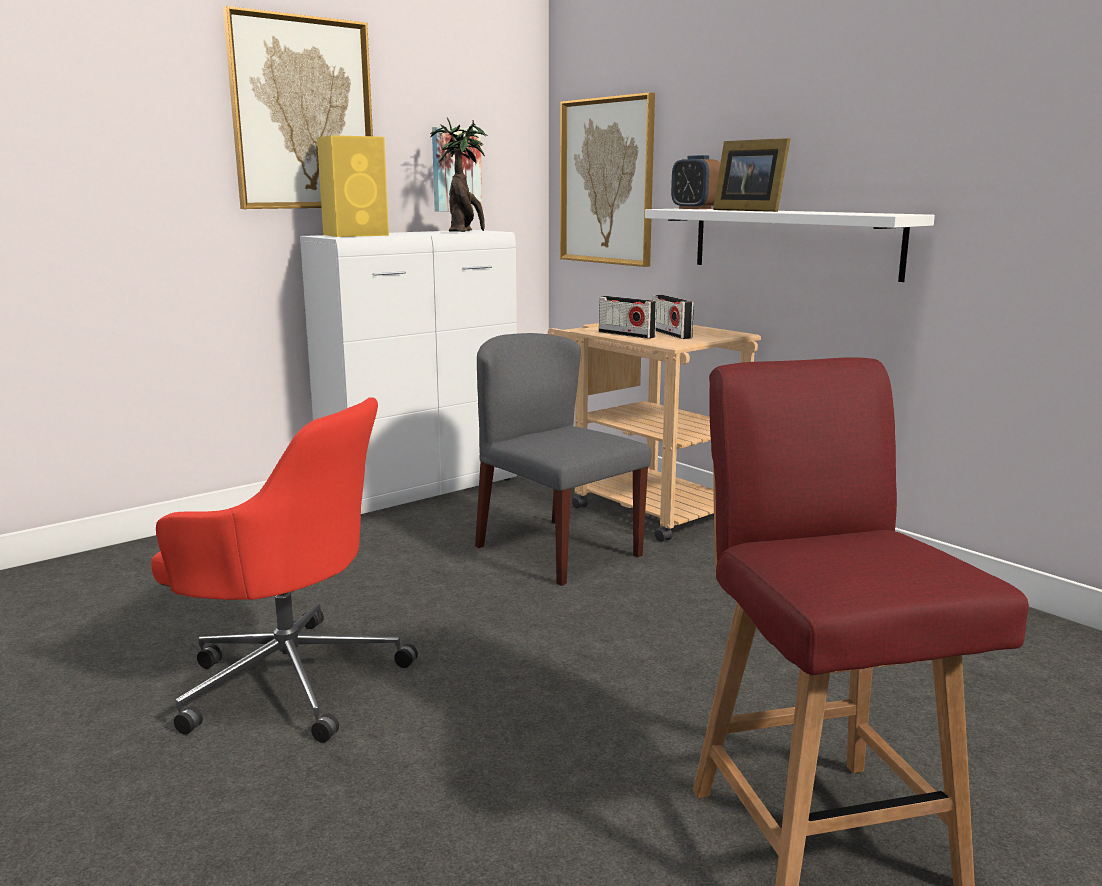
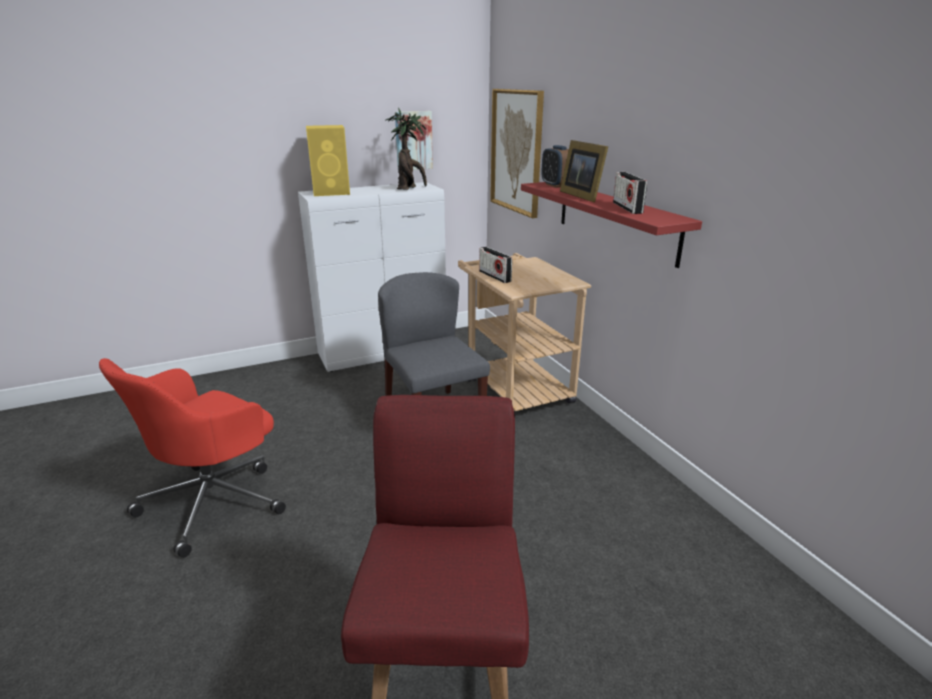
camera: 15 degrees right, 10 degrees up
(288, 679) = (215, 500): red office chair -> red office chair turned 90 degrees clockwise
(303, 114) = (297, 109): picture -> none
(671, 334) = (526, 278): radio -> radio (627, 208)
(793, 242) = (615, 220): white shelf -> red shelf

